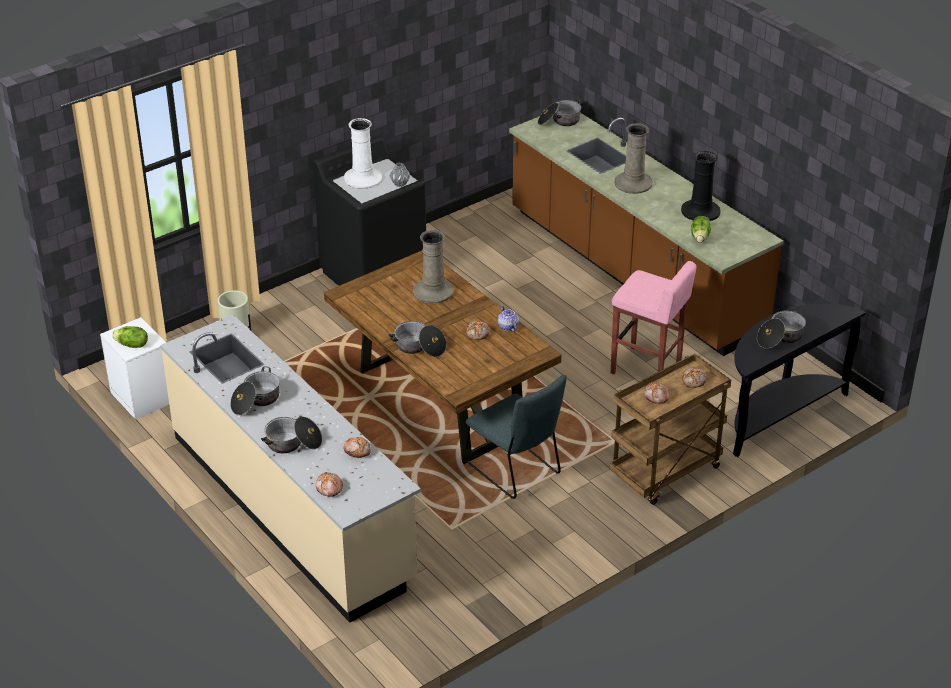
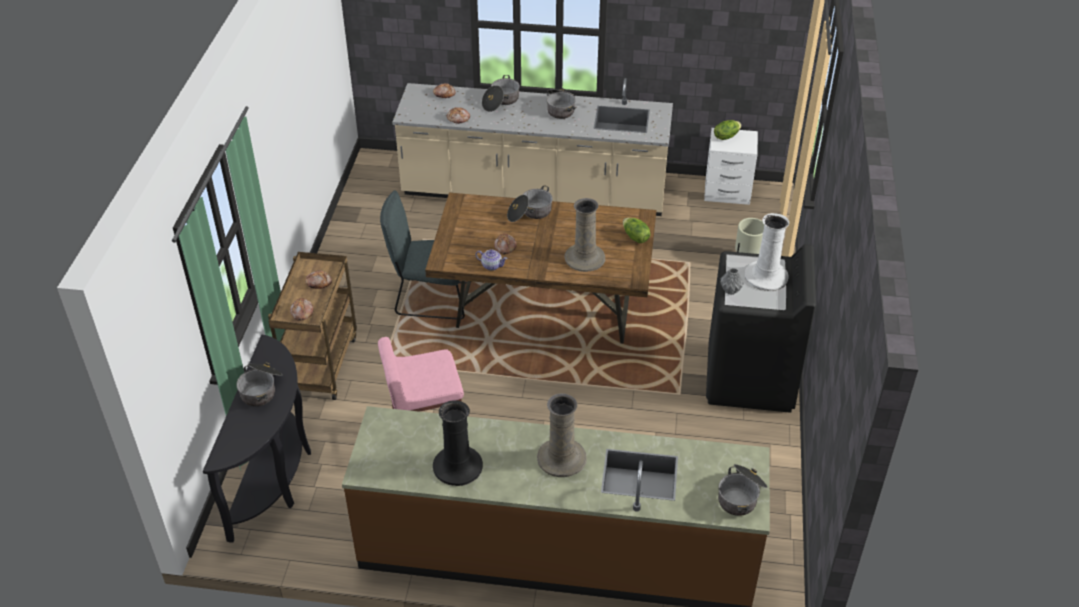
camera: 135 degrees right, 5 degrees up
(700, 237) = (424, 432): lettuce -> lettuce (635, 237)

